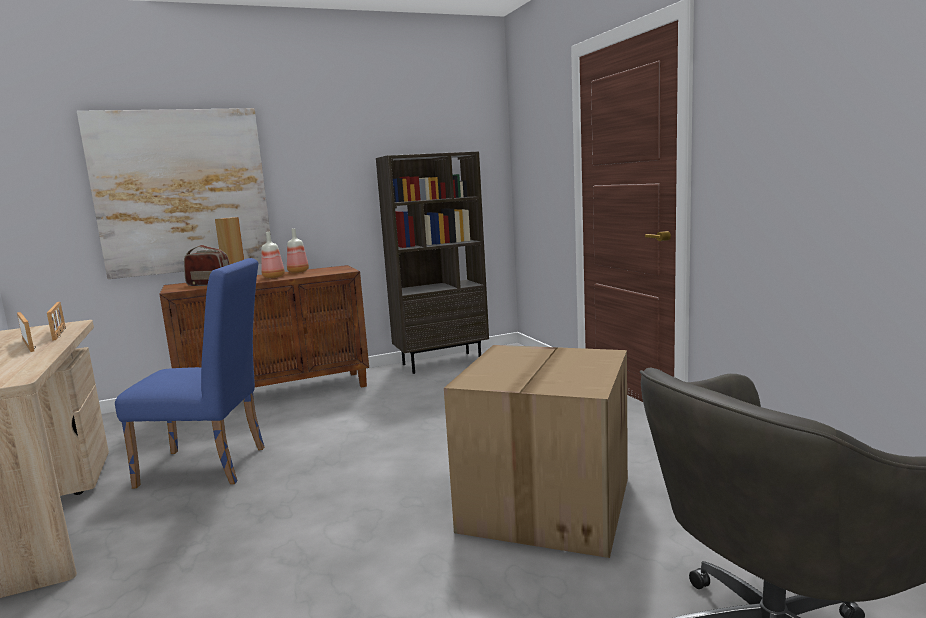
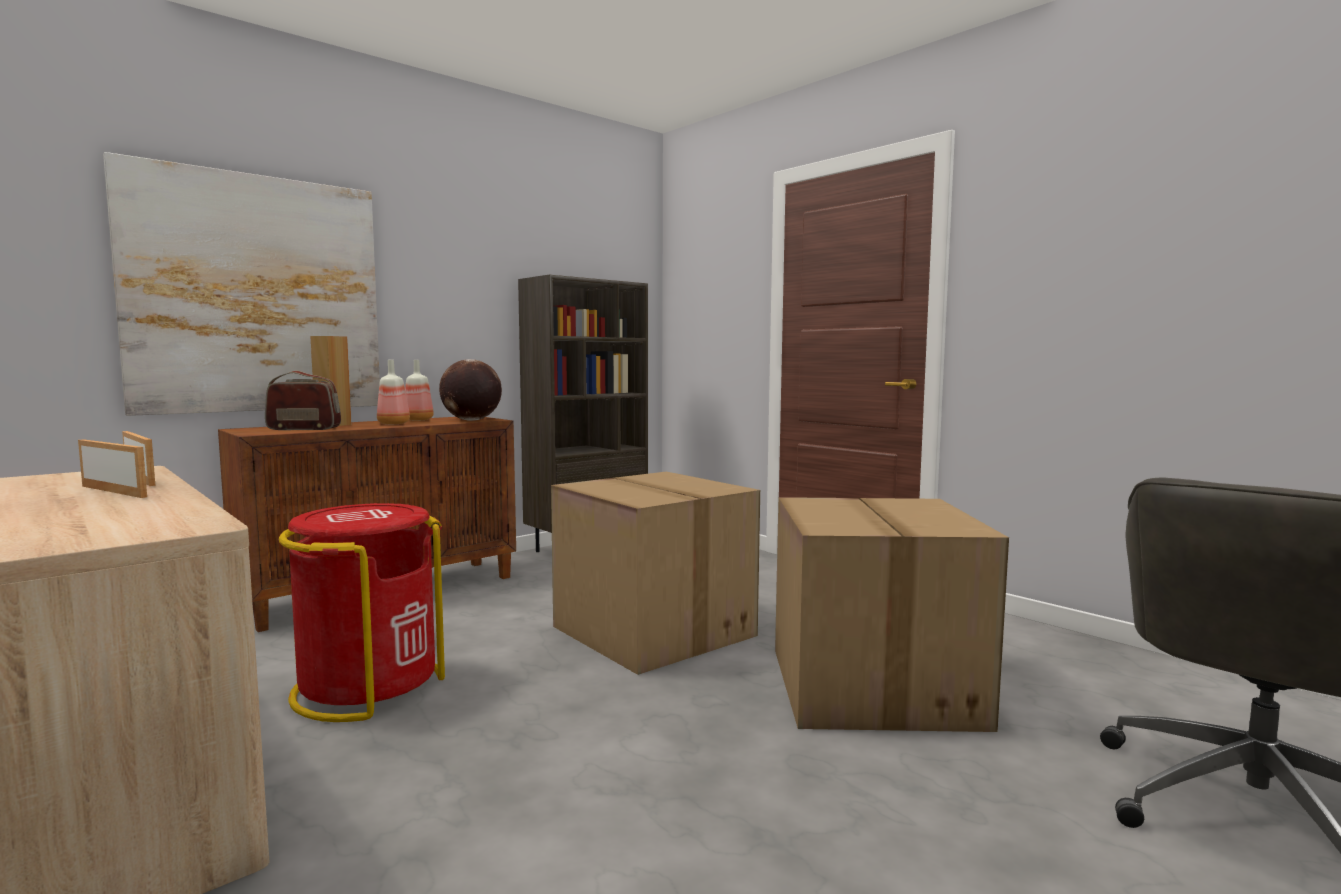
camera: 20 degrees left, 5 degrees down
(212, 466) = (367, 688): blue chair -> red trash can
(330, 272) = (471, 420): none -> globe
(423, 439) = (650, 631): none -> cardboard box

